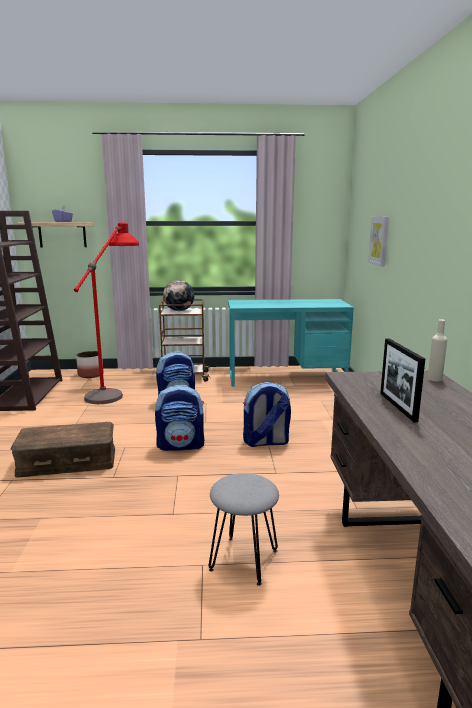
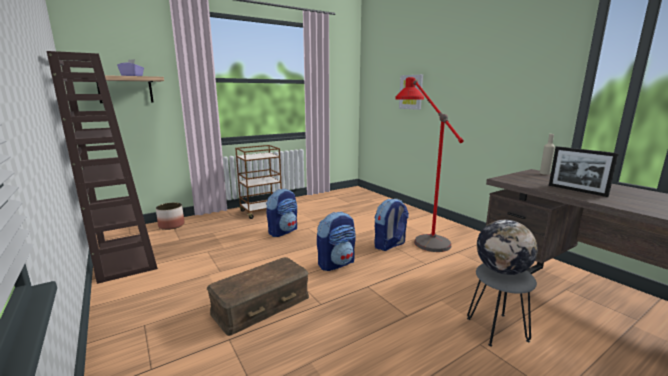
camera: 30 degrees left, 0 degrees up
(116, 388) = (214, 232): red floor lamp -> red floor lamp (419, 234)
(179, 310) = (255, 156): globe -> globe (502, 271)
(286, 378) = (337, 199): turquoise desk -> none

